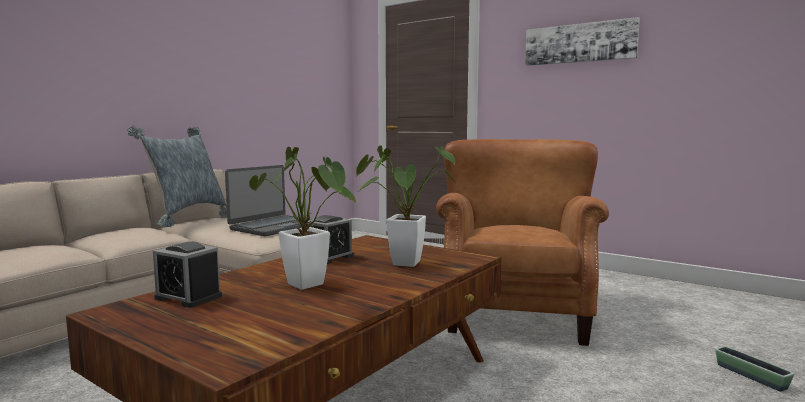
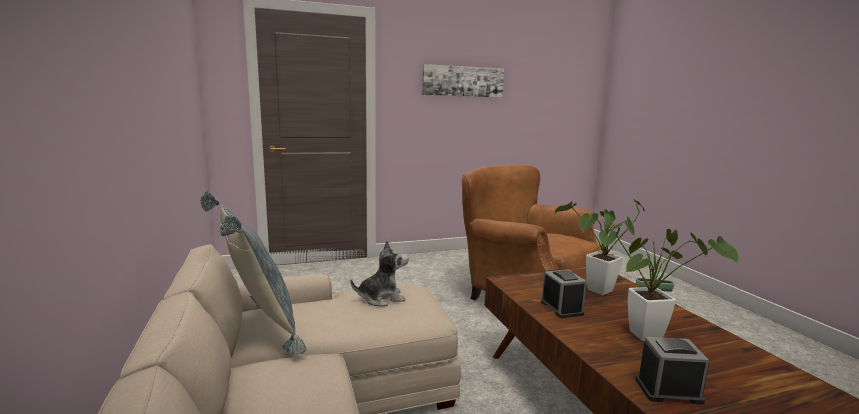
camera: 55 degrees left, 5 degrees up
(188, 297) = (668, 390): alarm clock -> alarm clock turned 150 degrees counterclockwise
(274, 227) = (381, 298): laptop -> plush toy

